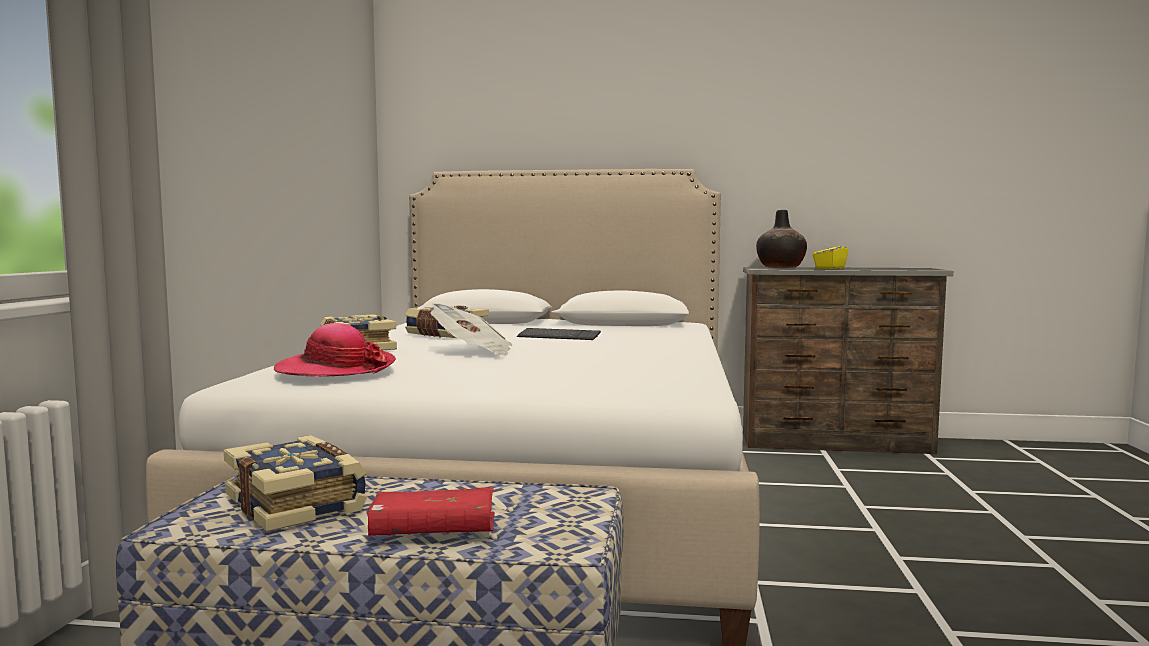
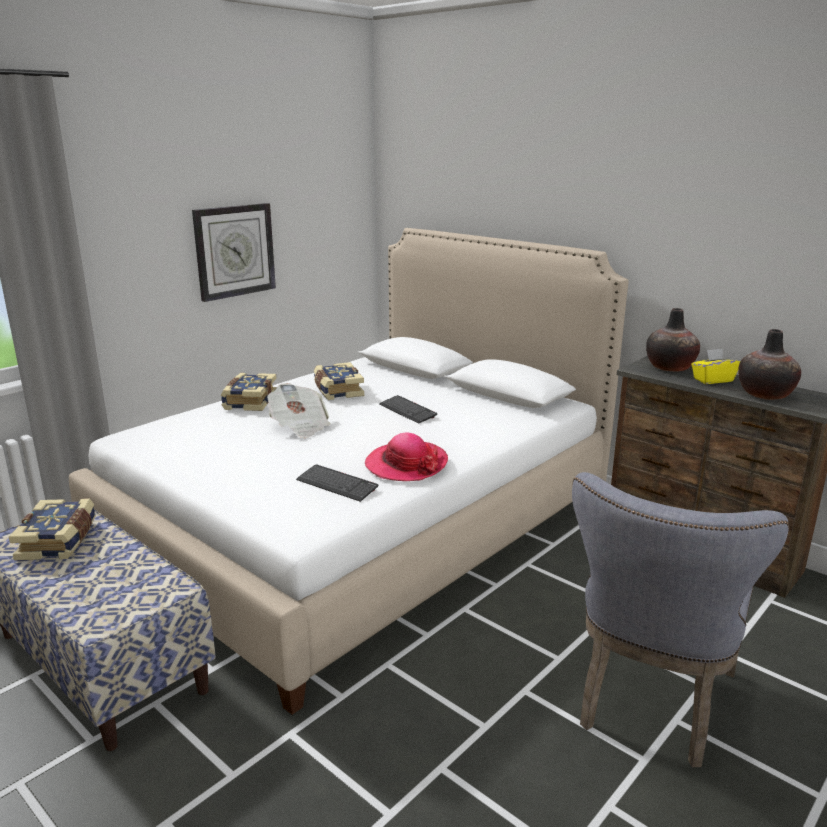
camera: 35 degrees right, 15 degrees up
(277, 166) = (234, 251): none -> wall clock
(336, 369) = (177, 435): hat -> hat (406, 464)
(433, 530) = (70, 588): red book -> none
(631, 371) = (337, 484): none -> keyboard
(883, 269) = (765, 394): none -> vase
(991, 533) = (651, 704): none -> grey chair

